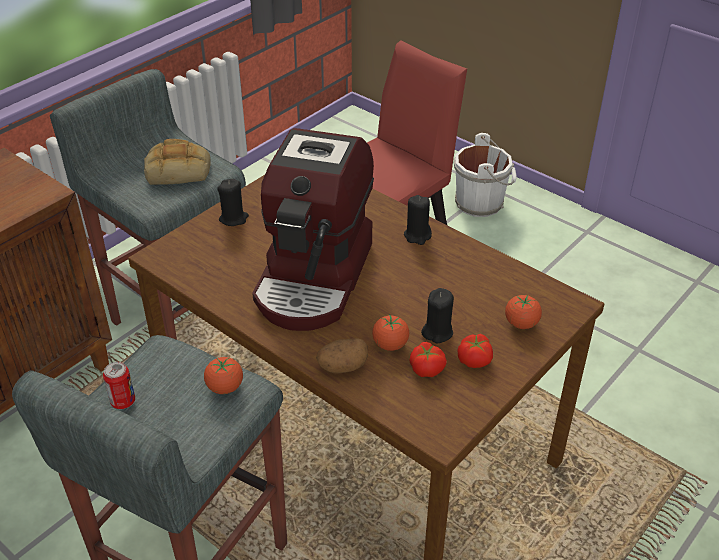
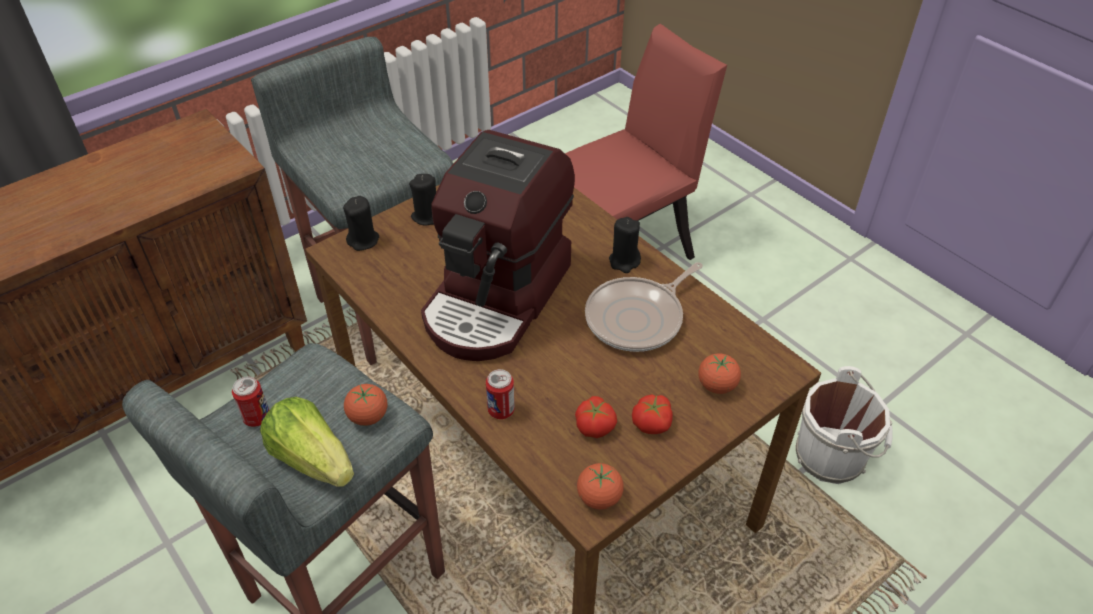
camera: 10 degrees right, 5 degrees up
(179, 169) = (385, 151): bread -> none
(184, 428) = (312, 459): none -> lettuce
(342, 367) = (501, 410): potato -> can
(390, 345) = (561, 391): tomato -> tomato (599, 497)
(437, 332) = (618, 383): black candle -> black candle (363, 240)
(441, 279) = (638, 318): none -> frying pan
(481, 203) = (737, 211): white bucket -> white bucket (833, 456)

